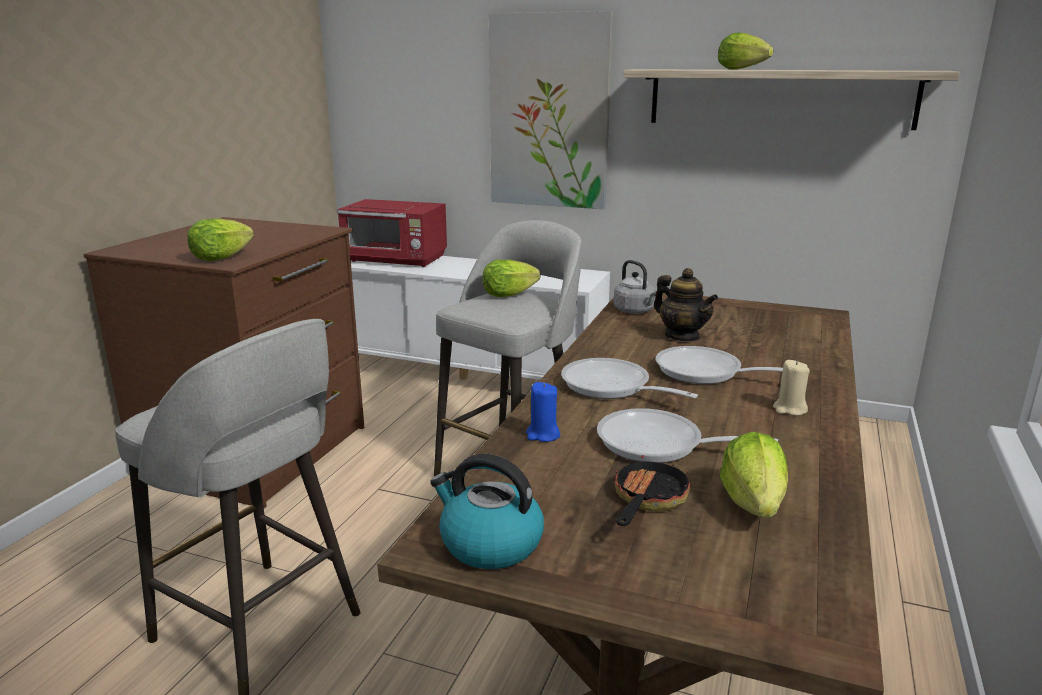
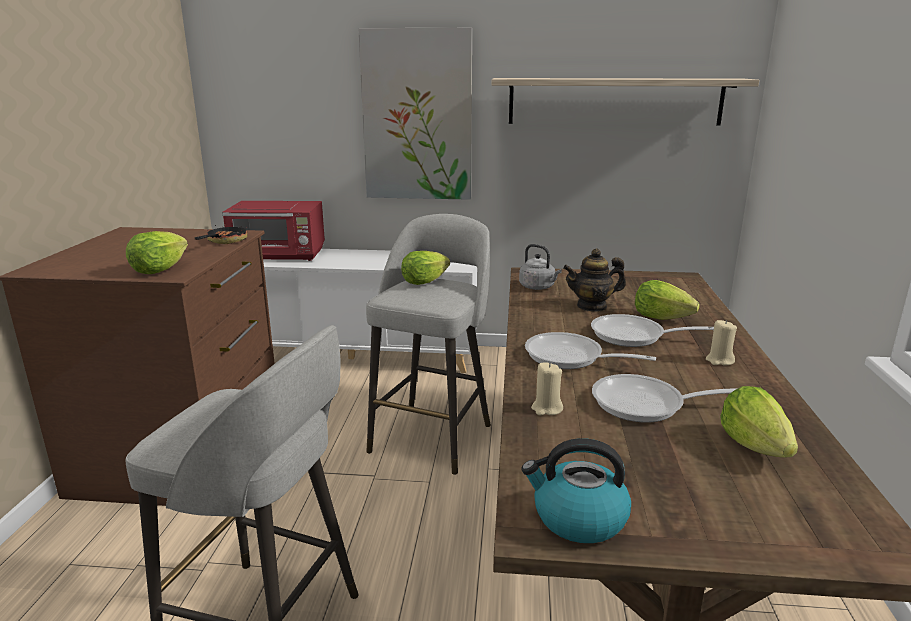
camera: 15 degrees left, 0 degrees up
(542, 435) = (546, 409): blue candle -> beige candle
(647, 500) = (674, 456): frying pan -> frying pan (224, 241)
(682, 336) = (592, 306): teapot -> teapot turned 135 degrees clockwise
(741, 69) = (587, 78): lettuce -> lettuce (660, 317)

